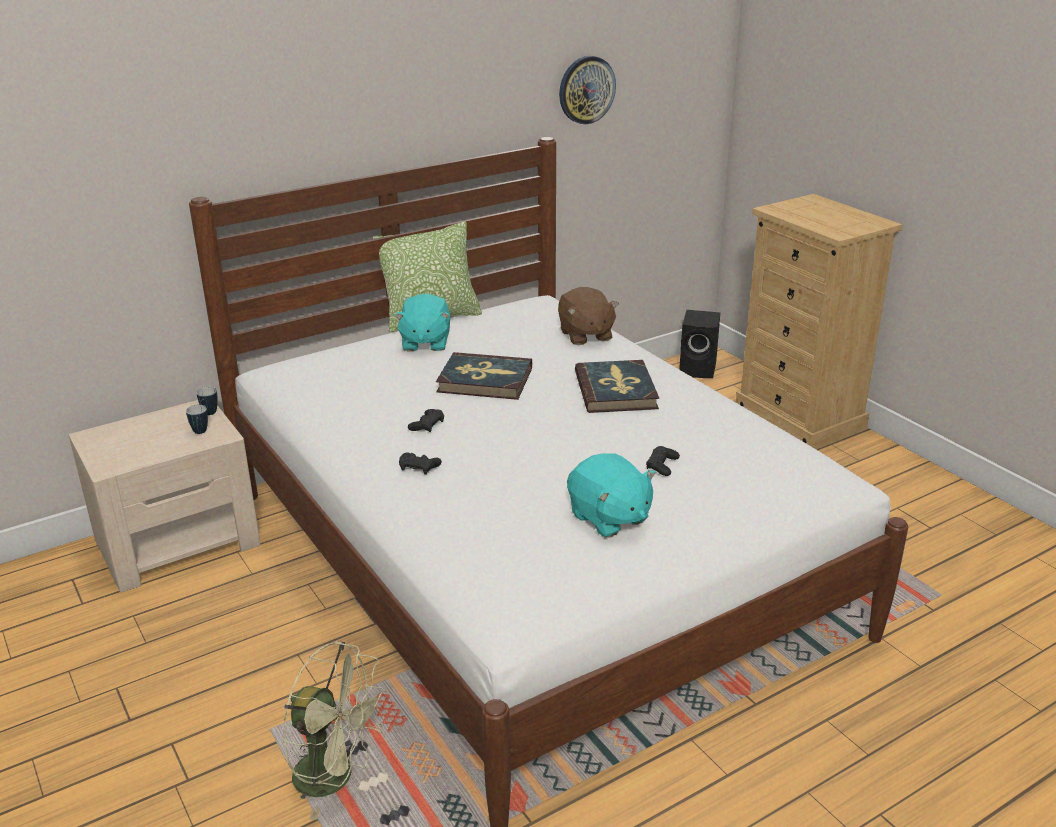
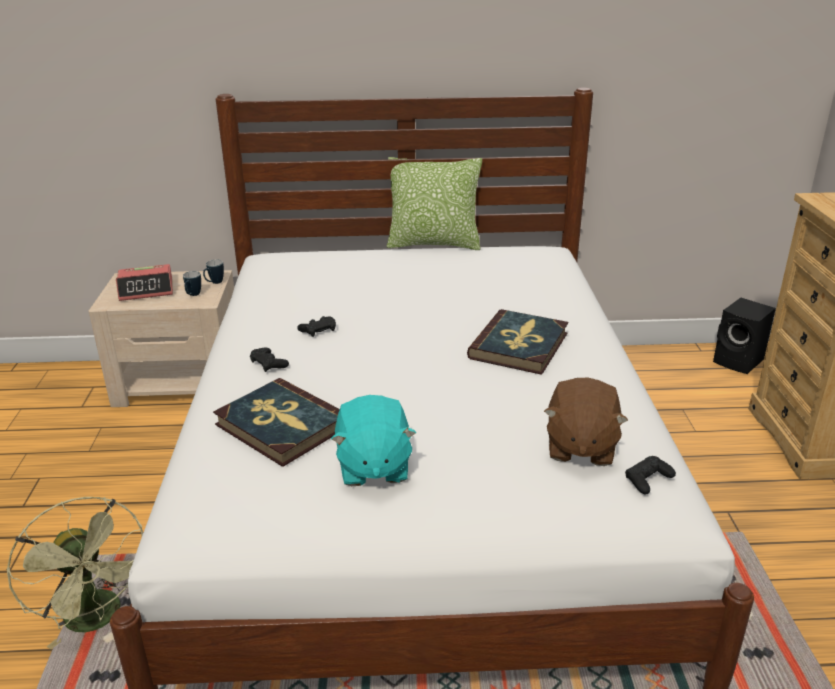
camera: 30 degrees right, 0 degrees up
(136, 441) = (147, 290): none -> alarm clock
(425, 343) = (402, 262): turquoise plush toy -> none
(485, 380) = (411, 305): book -> book (281, 425)
(585, 335) = (550, 288): brown plush toy -> brown plush toy (580, 446)
(586, 90) = (643, 45): wall clock -> none
(662, 465) = (482, 431): black game controller -> black game controller (648, 479)

